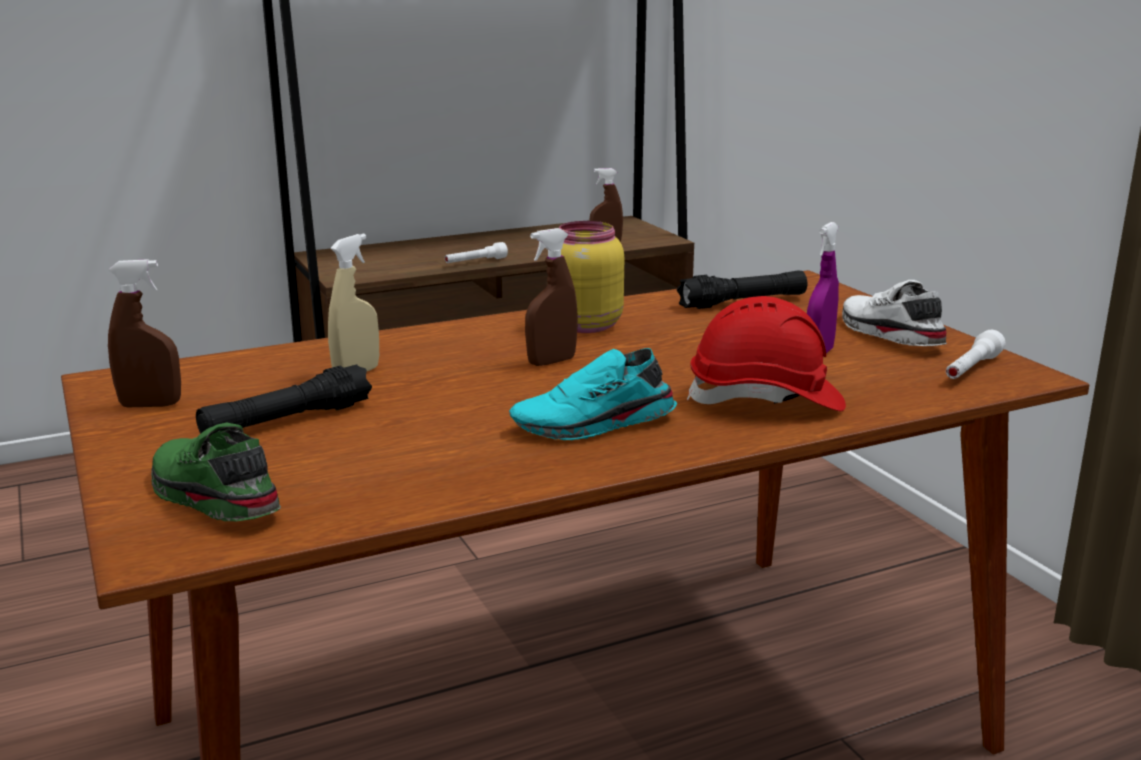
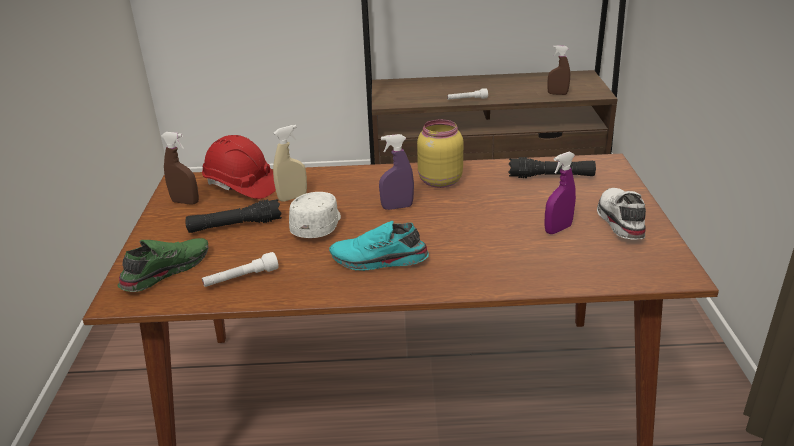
camera: 25 degrees right, 10 degrees up
(211, 498) = (165, 270): green shoe -> green shoe turned 60 degrees clockwise
(441, 399) = (318, 225): none -> white cap
(551, 361) = (397, 207): brown spray bottle -> purple spray bottle
(766, 400) = (490, 261): red hard hat -> red hard hat (241, 186)
(971, 369) = (645, 262): white flashlight -> white flashlight (241, 278)

